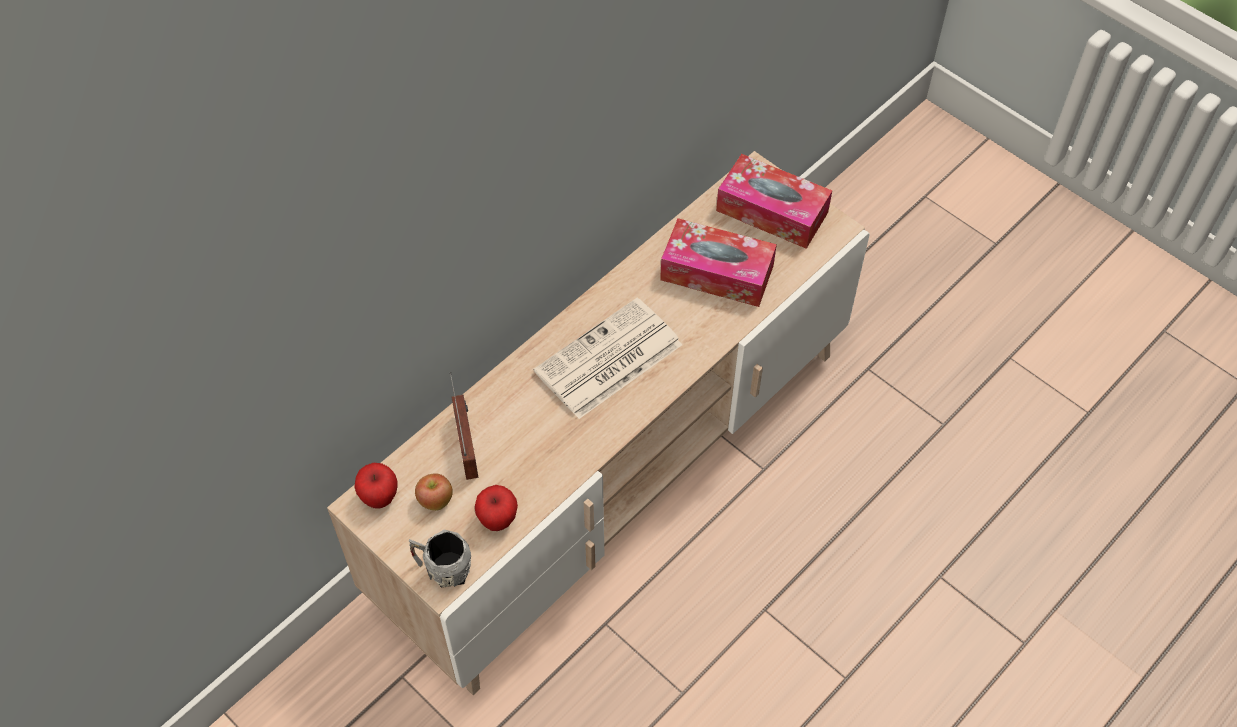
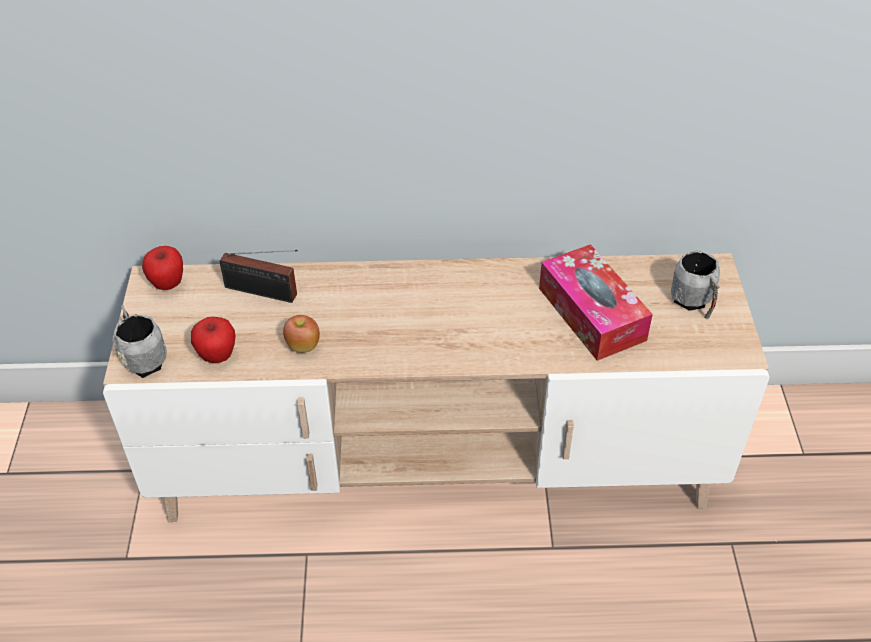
camera: 45 degrees right, 10 degrees down
(435, 500) = (197, 312): apple -> apple (303, 346)
(466, 442) = (264, 292): radio -> radio turned 75 degrees clockwise
(607, 360) = (429, 313): newspaper -> none
(772, 211) = (694, 303): tissue box -> grey mug

